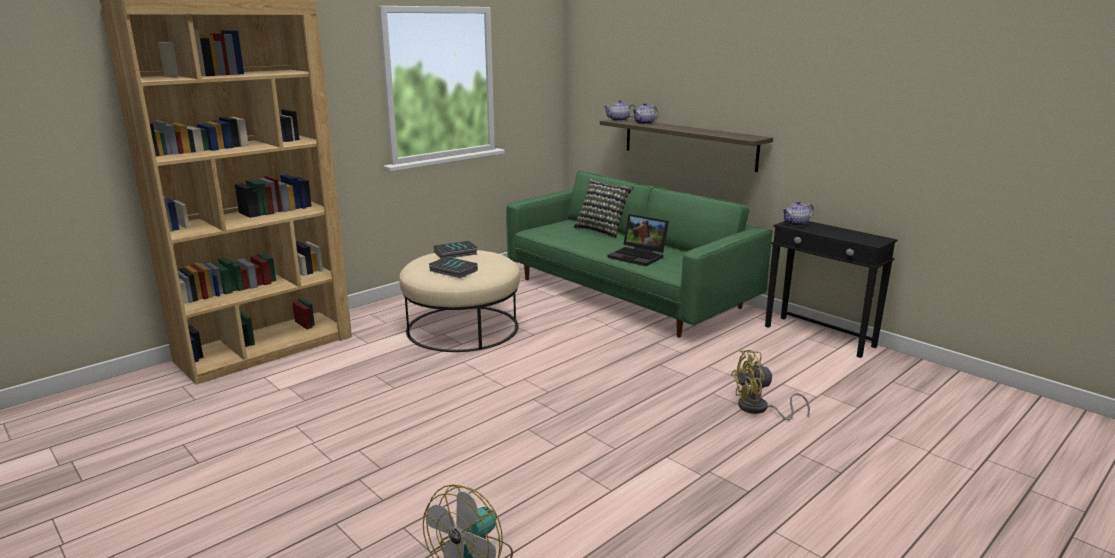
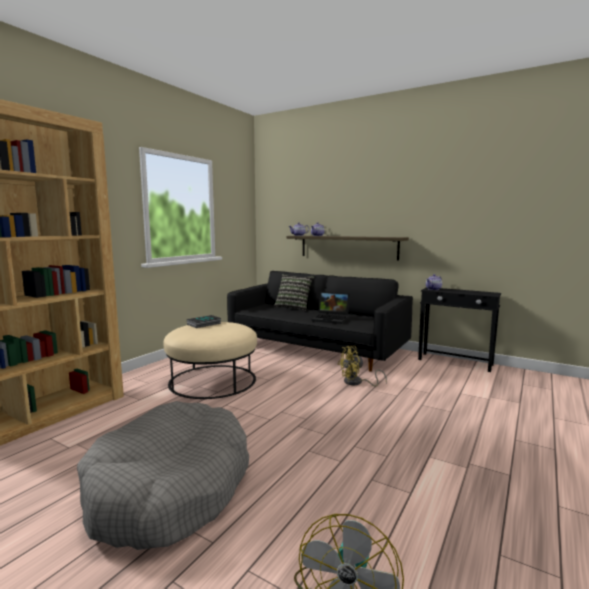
camera: 15 degrees left, 10 degrees down
(363, 445) = (170, 488): none -> grey dog bed
(452, 271) = (209, 334): book -> none
(627, 293) = (317, 348): green sofa -> black sofa
(759, 409) = (461, 412): yellow fan -> yellow fan (357, 383)

